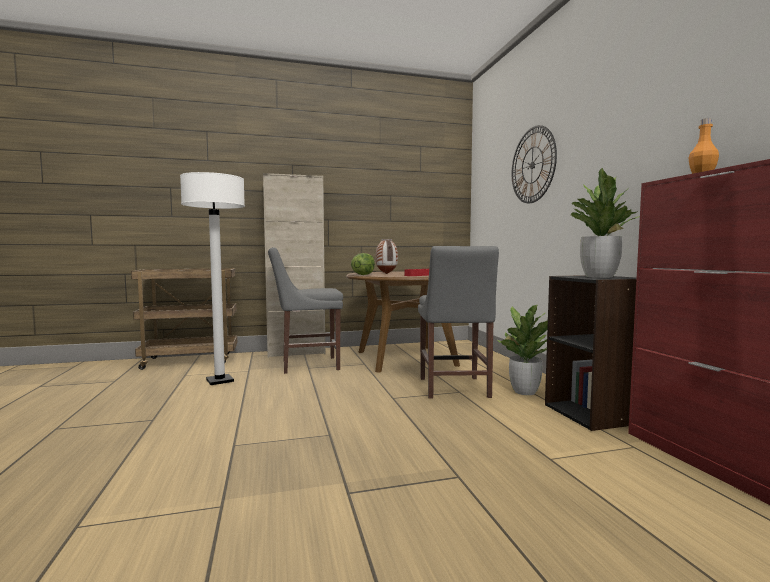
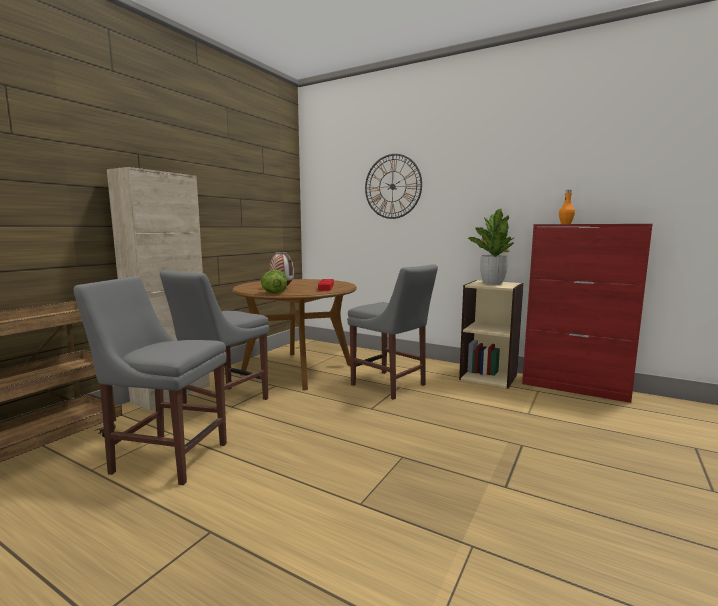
camera: 45 degrees left, 5 degrees up
(220, 381) = (166, 457): white floor lamp -> grey chair
(524, 392) = (431, 374): potted plant -> none
(595, 413) = (489, 376): black bookcase -> beige bookcase

